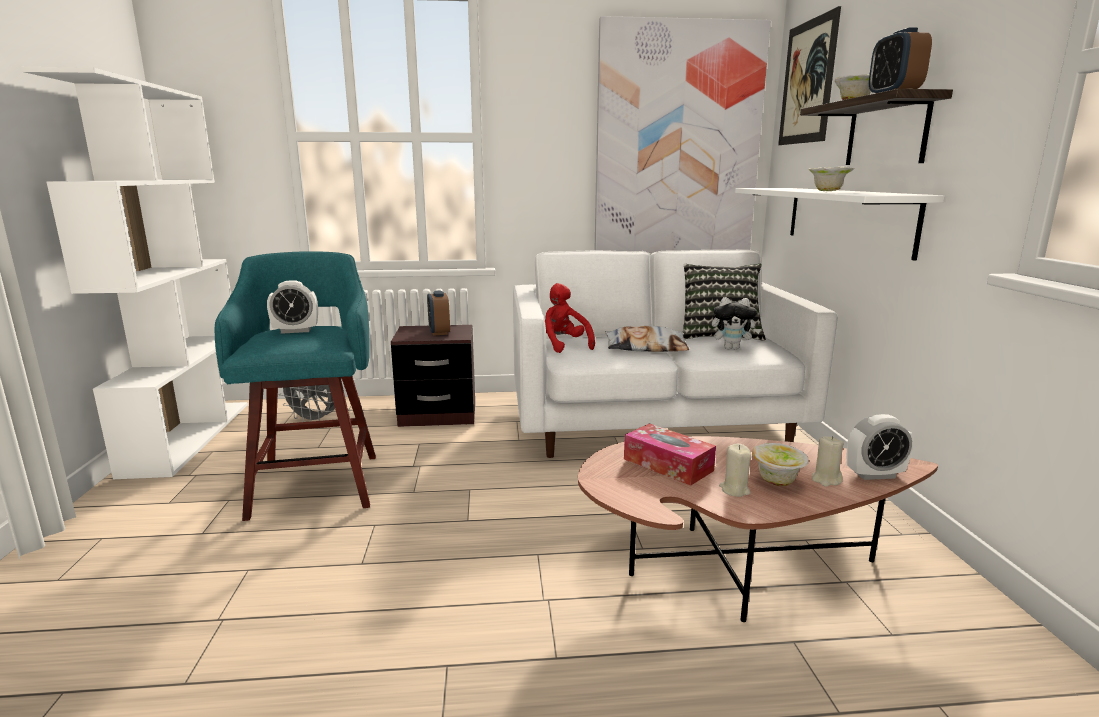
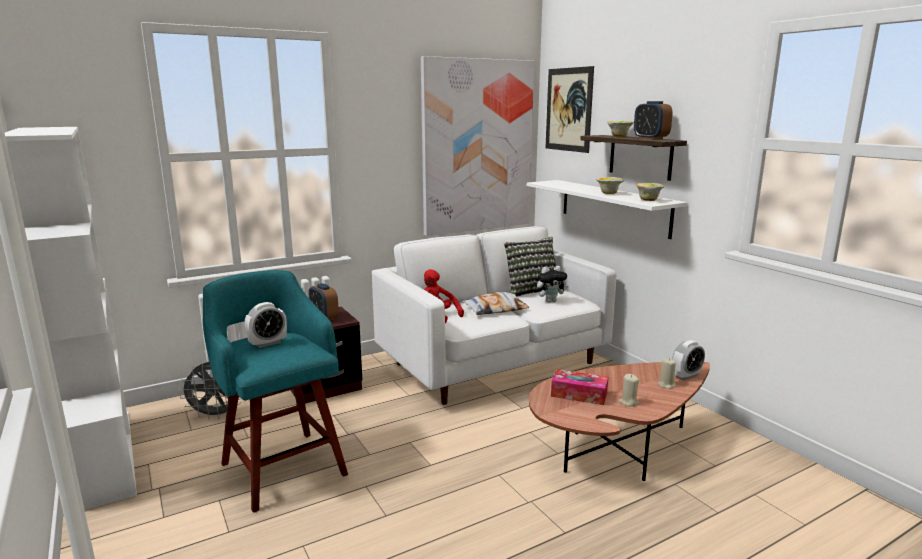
camera: 25 degrees left, 0 degrees up
(777, 481) = (644, 391): bowl -> bowl (648, 200)

